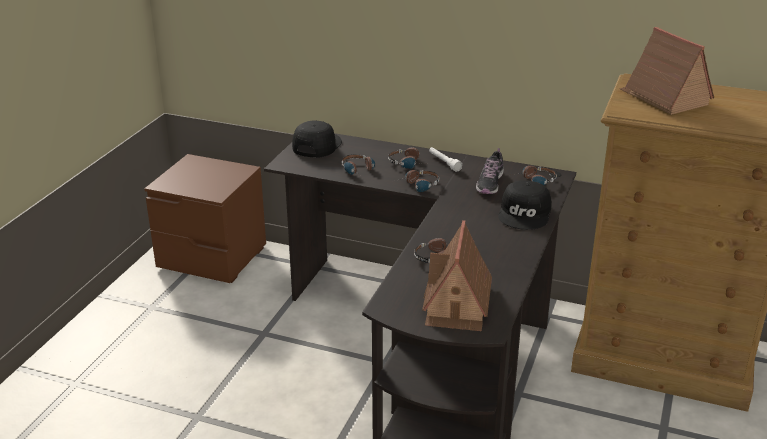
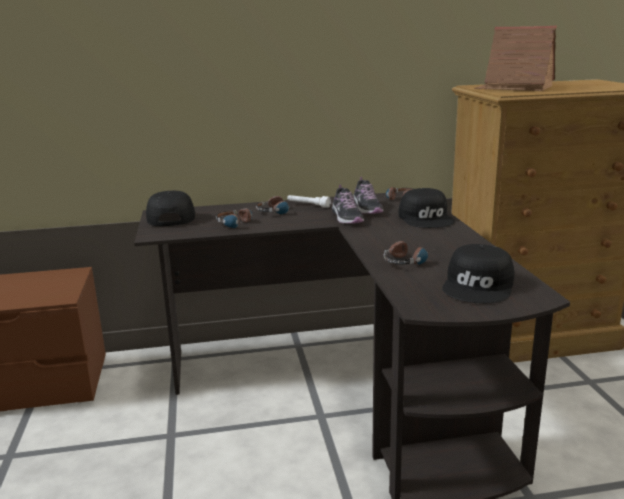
camera: 30 degrees left, 10 degrees down
(417, 186) = (308, 222): headphones -> none
(456, 190) = (346, 217): none -> shoe
(457, 303) = (479, 286): toy house -> black cap

